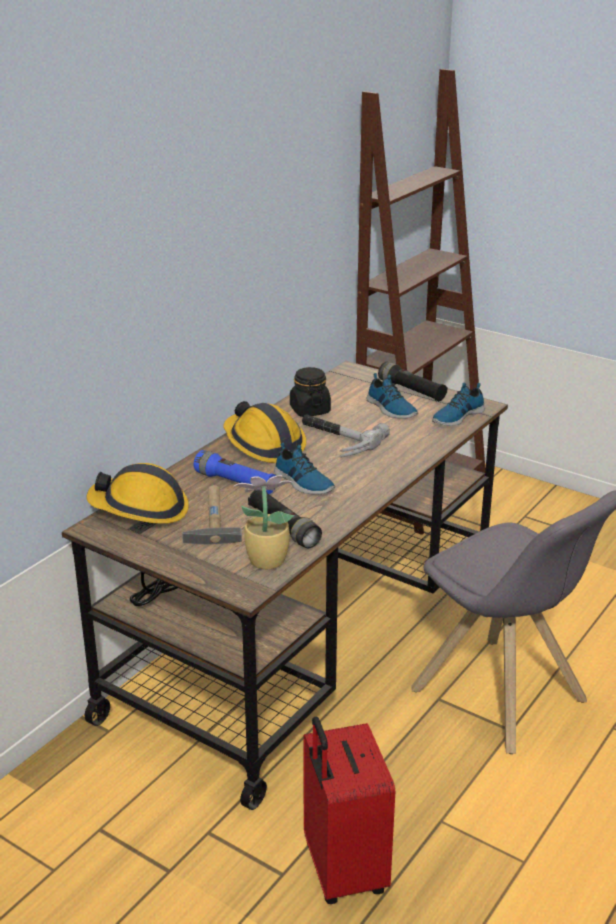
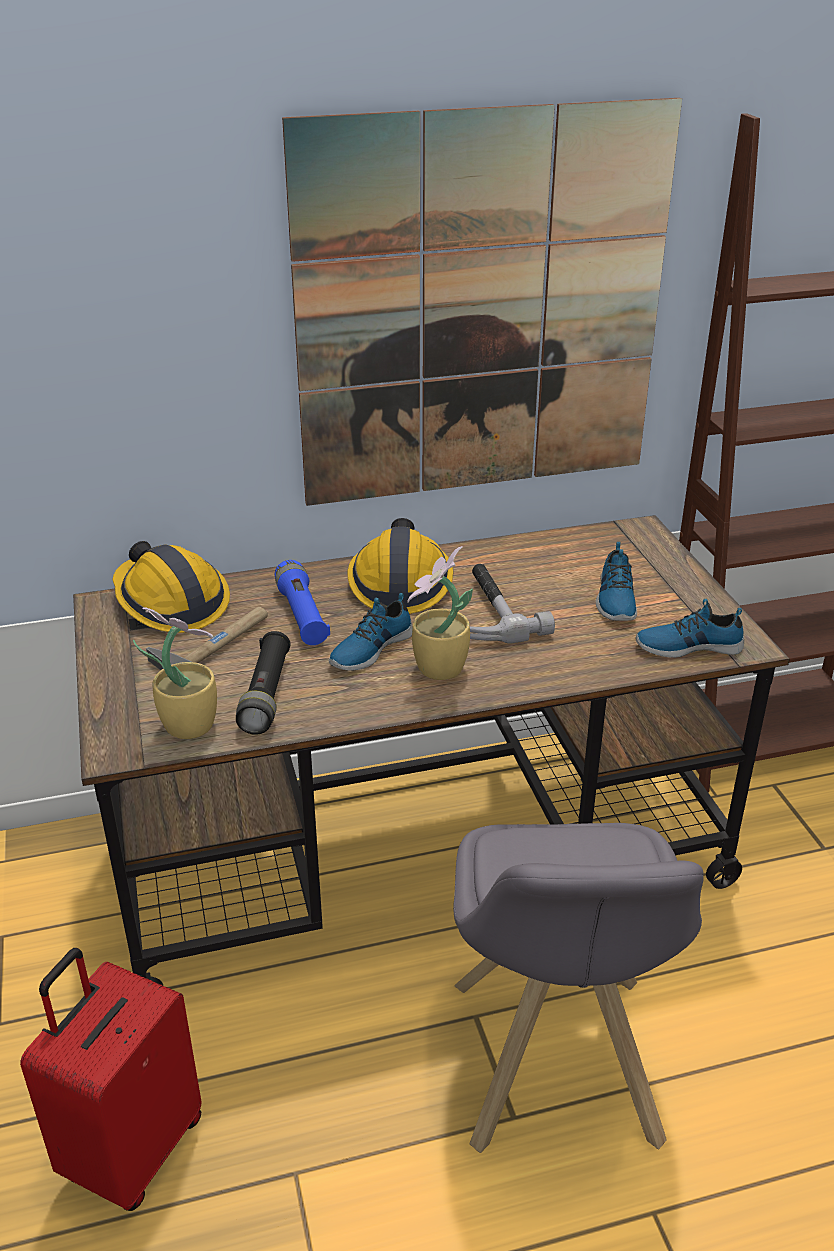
camera: 40 degrees right, 5 degrees up
(259, 244) = (481, 311): none -> picture
(302, 482) = (370, 648): shoe -> shoe turned 45 degrees clockwise
(309, 410) = (514, 561): black jar -> none
(356, 477) = (438, 670): none -> potted plant
(411, 391) = (678, 586): black flashlight -> none

